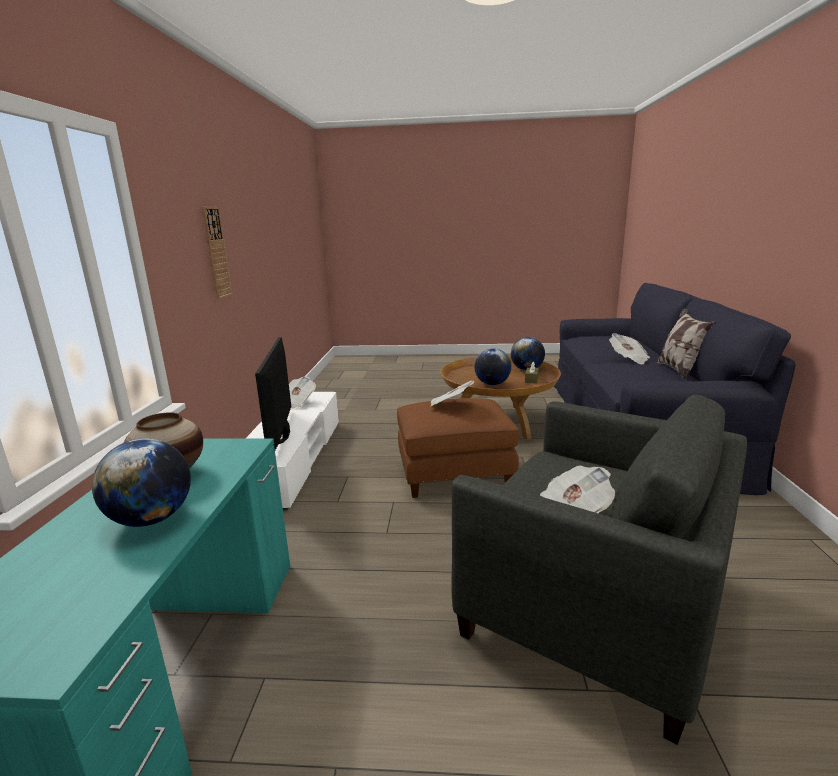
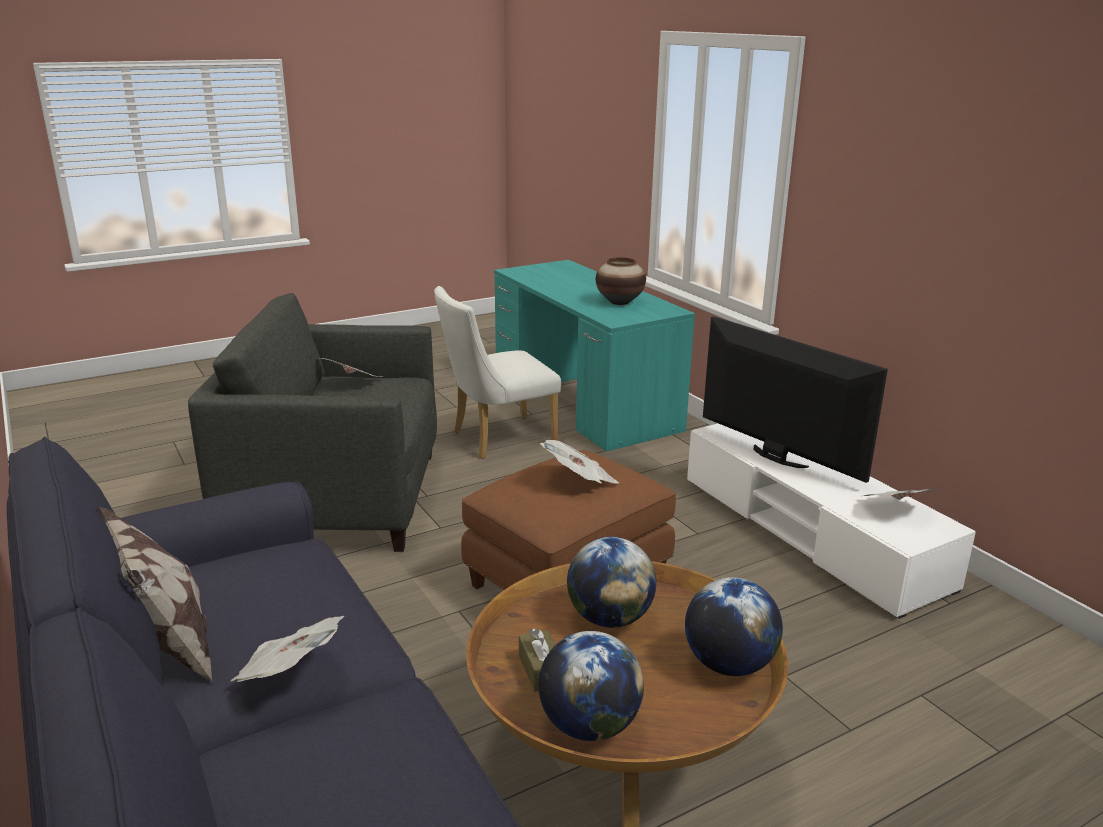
camera: 145 degrees right, 5 degrees up
(152, 519) = (575, 291): globe -> globe (729, 665)
(216, 253) = (928, 208): wall clock -> none
(363, 635) = (496, 439): none -> white chair

